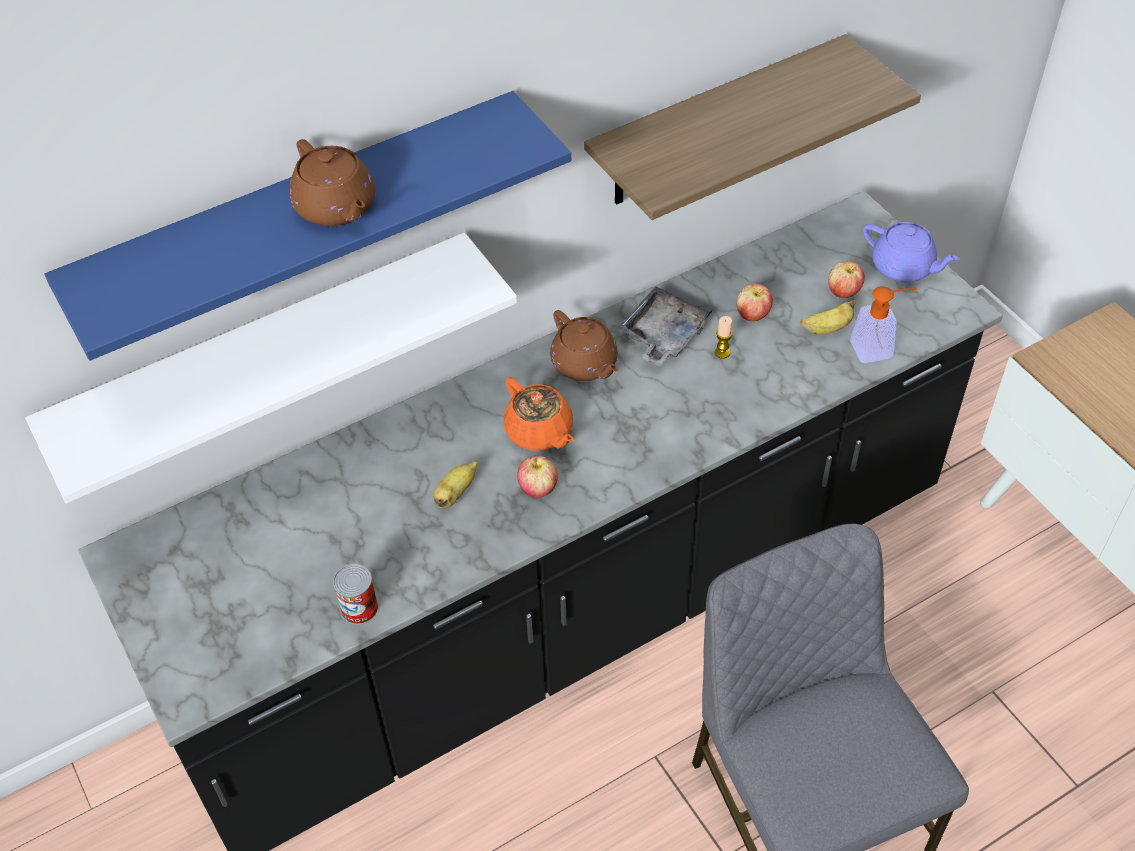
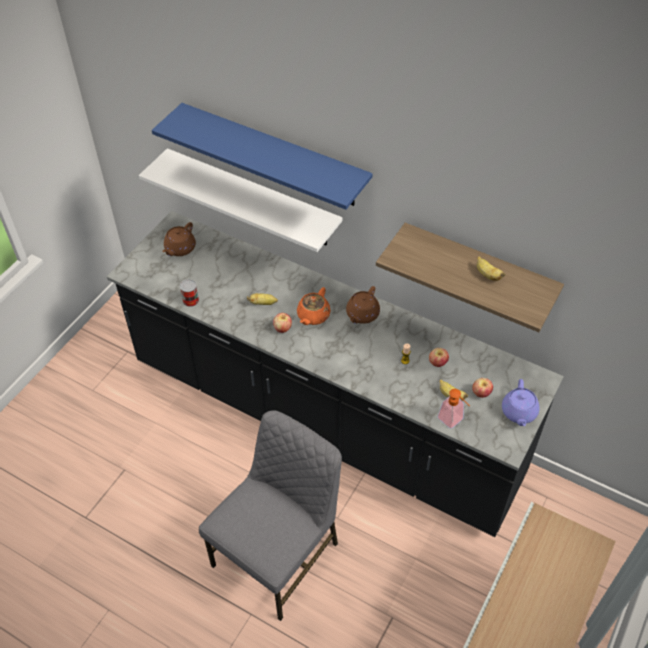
camera: 60 degrees right, 0 degrees up
(336, 208) = (263, 155): brown teapot -> brown teapot (180, 249)
(662, 336) = (399, 335): grey tray -> none
(774, 100) = (487, 275): none -> banana

